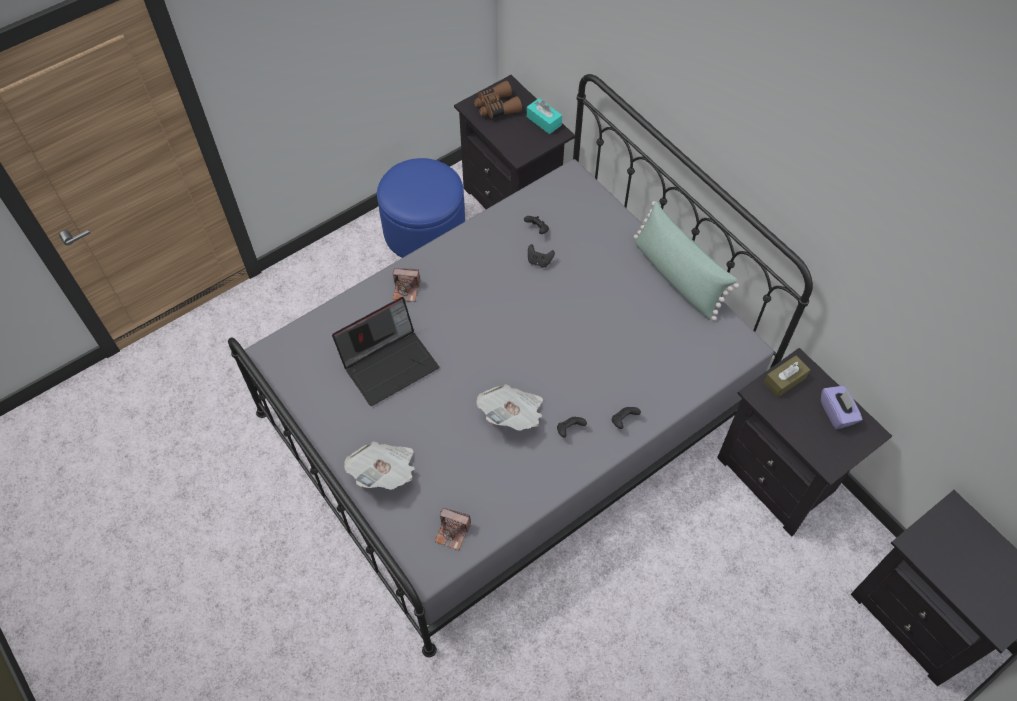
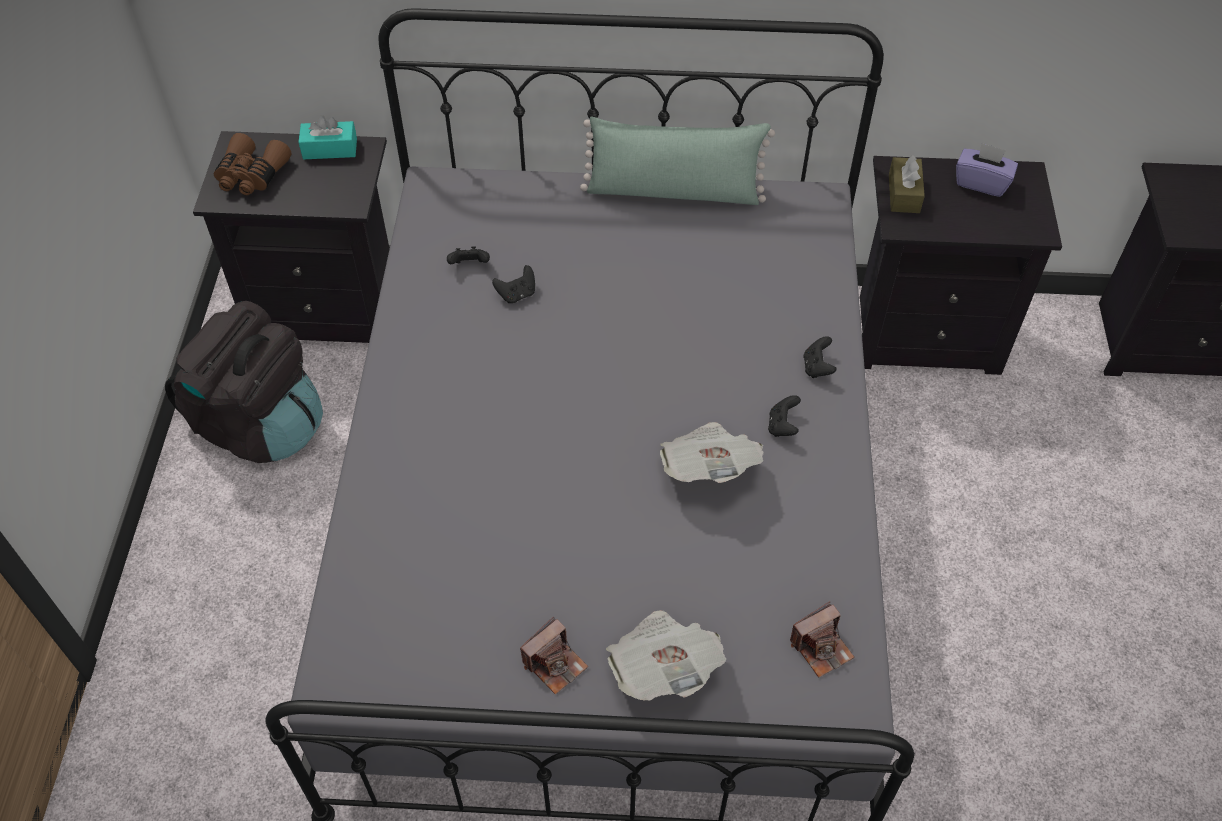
camera: 50 degrees left, 5 degrees down
(390, 363) = (501, 549): laptop -> none
(406, 290) = (407, 455): camera -> camera (555, 663)
(424, 231) = (260, 424): blue ottoman -> black backpack

